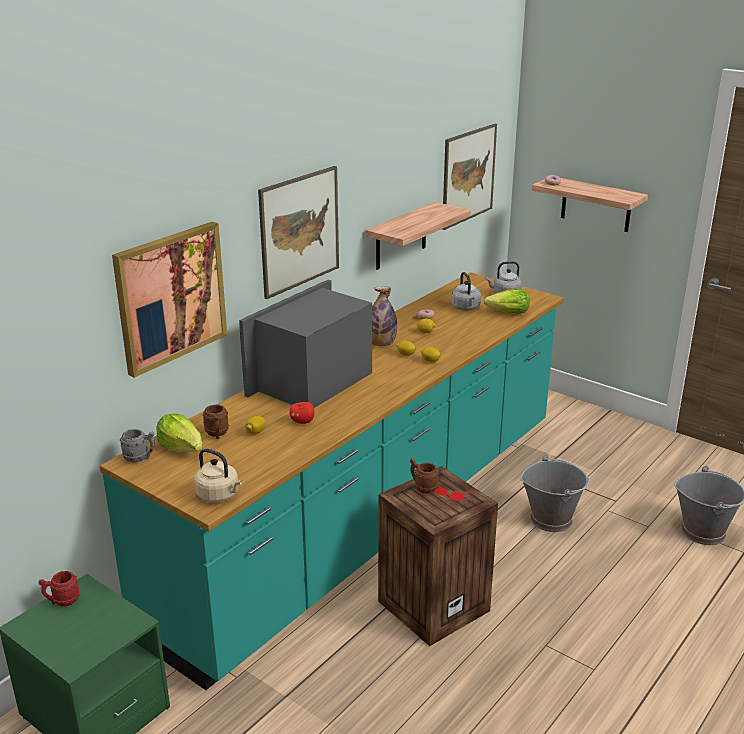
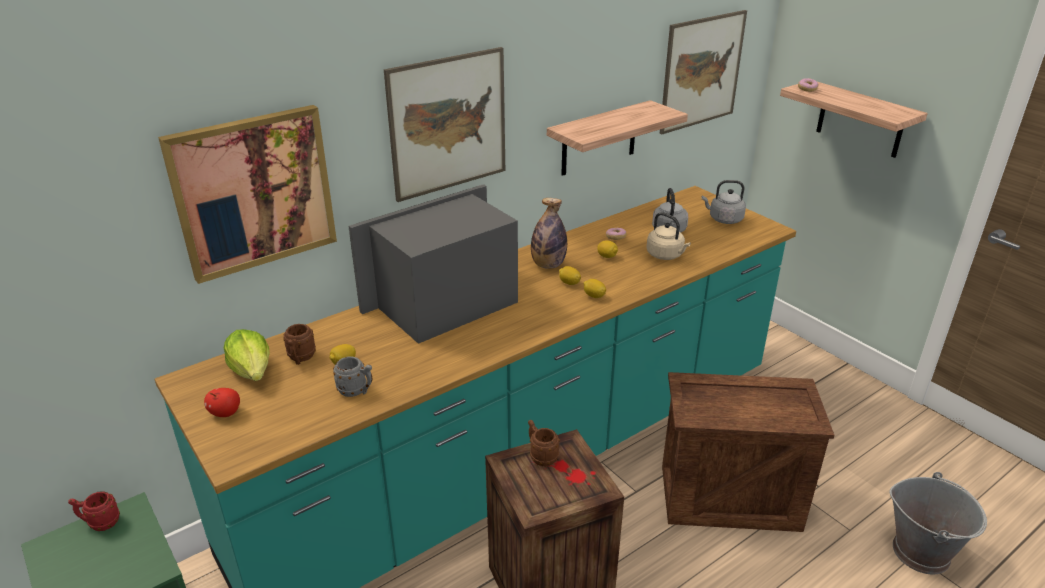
camera: 15 degrees right, 5 degrees up
(140, 458) = (201, 376): grey mug -> grey mug (356, 391)
(219, 495) = (252, 445): beige kettle -> beige kettle (666, 255)
(302, 422) = (403, 357): apple -> apple (225, 413)
(508, 313) = (717, 243): lettuce -> none
(551, 519) = (730, 496): grey bucket -> crate

